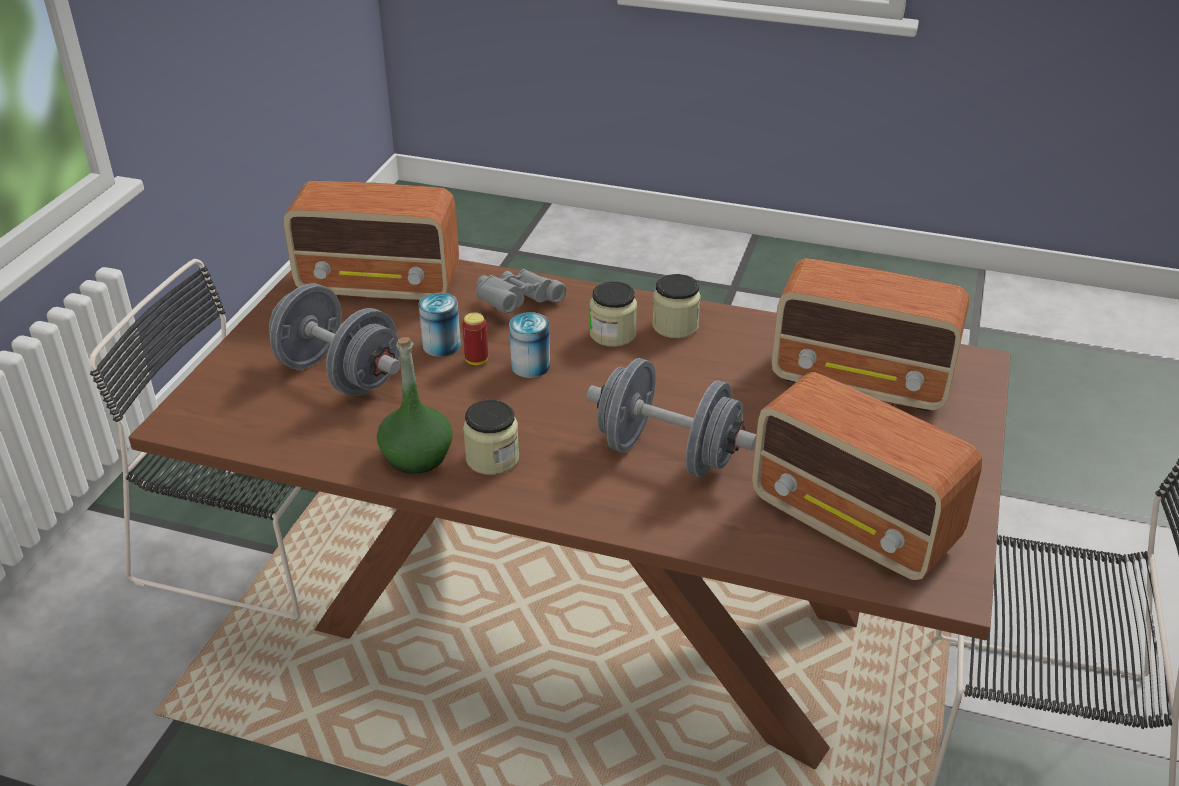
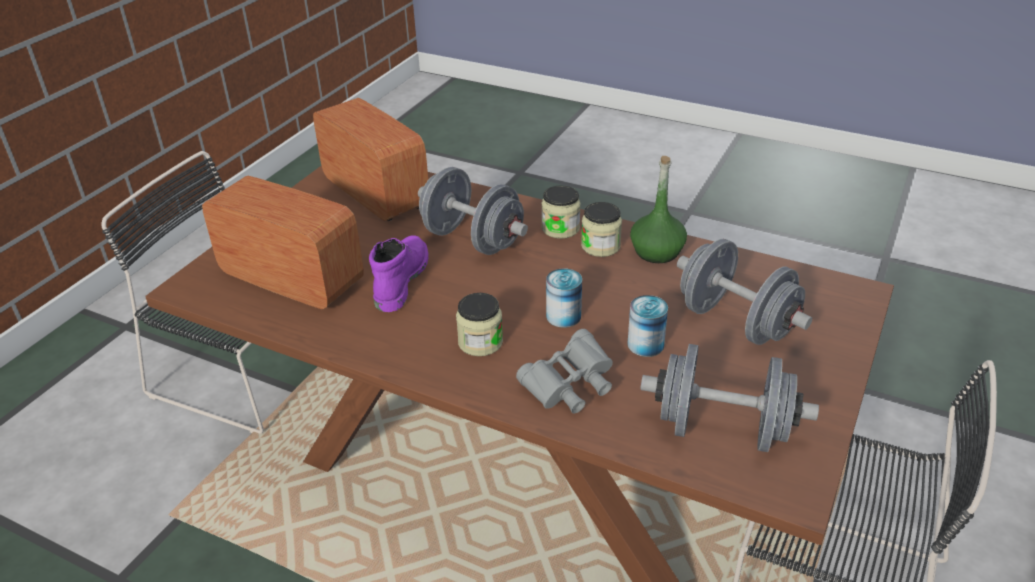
camera: 170 degrees left, 0 degrees up
(381, 285) = (722, 430): radio -> grey dumbbell
(476, 360) = (612, 326): can -> none
(675, 326) = (417, 346): jar -> jar (560, 228)
(733, 391) = (400, 280): none -> purple boot

